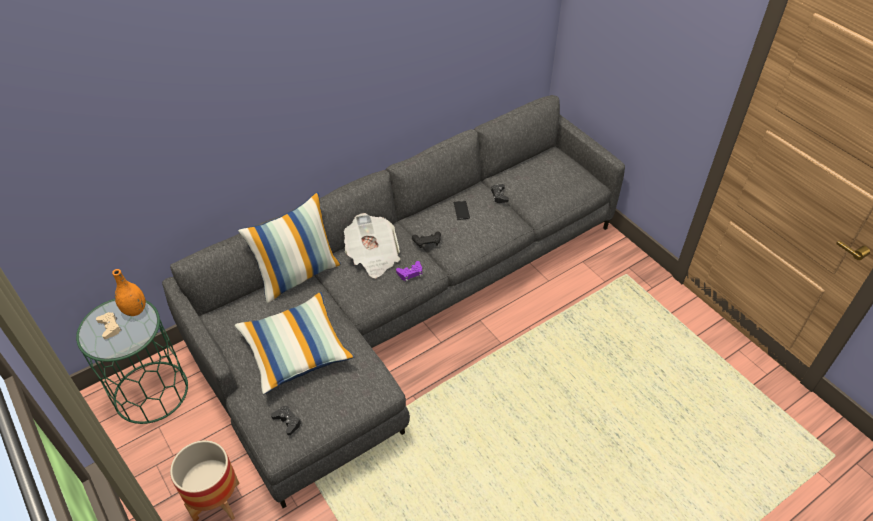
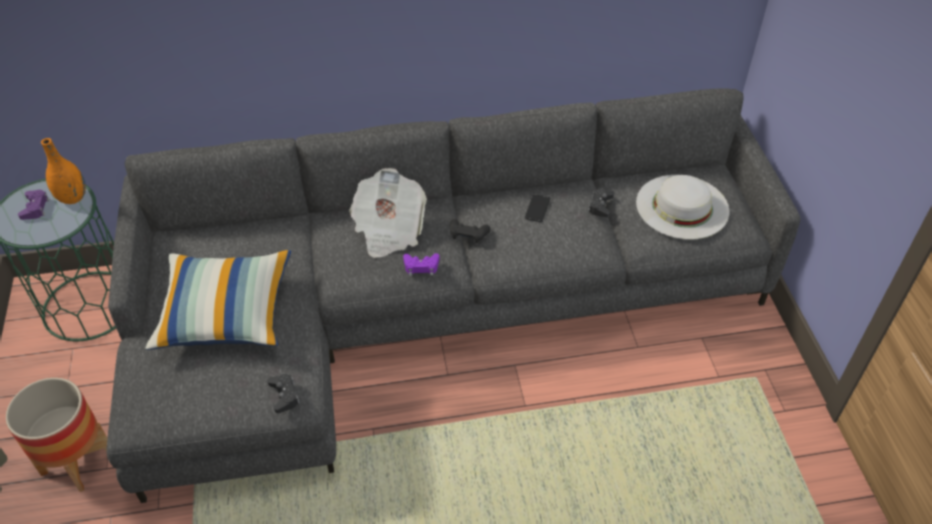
camera: 25 degrees right, 0 degrees up
(110, 327) = (35, 208): beige game controller -> purple game controller
(287, 421) = (161, 395): black game controller -> black game controller (284, 395)
(298, 275) = (289, 222): pillow -> none
(548, 180) = (682, 206): none -> white hat

